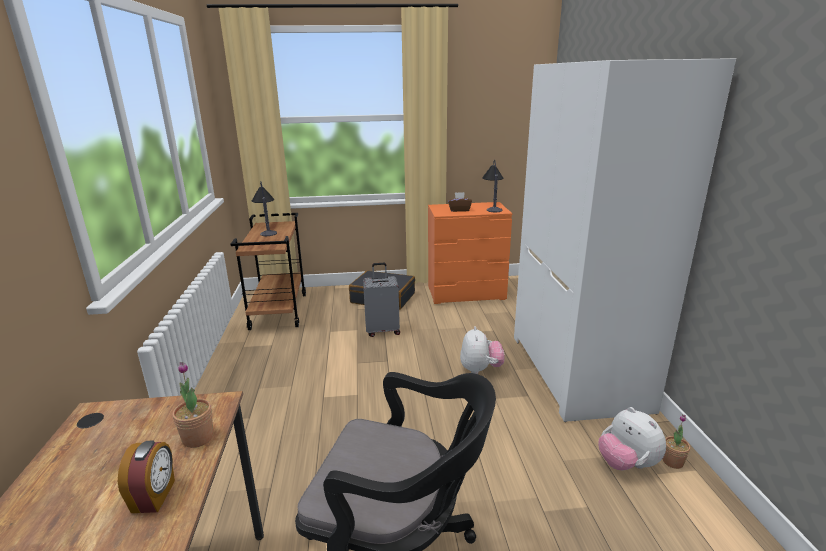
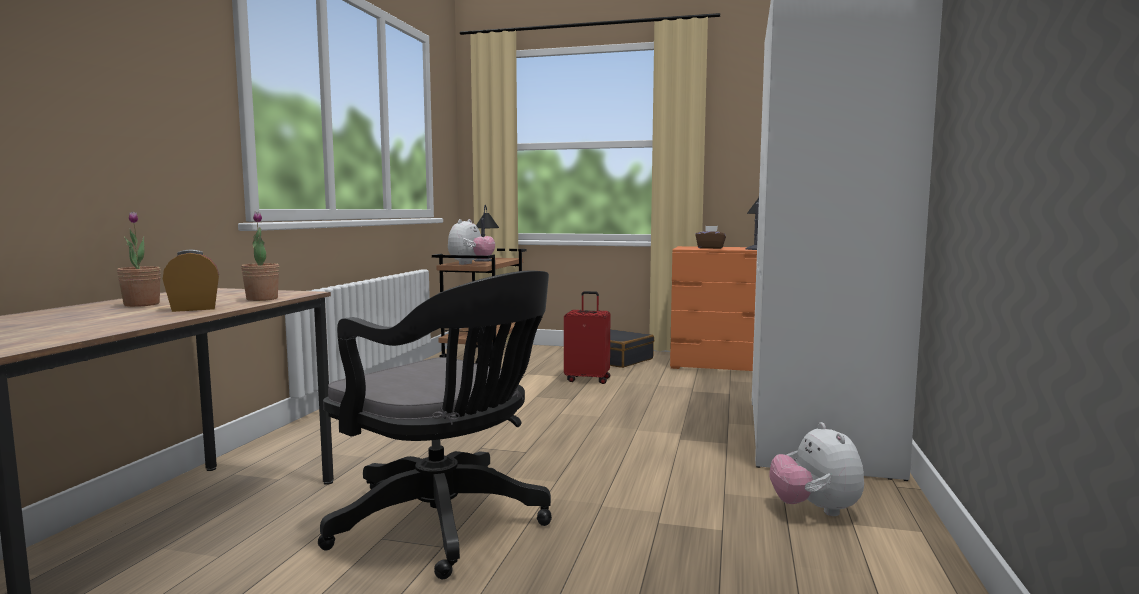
camera: 20 degrees right, 15 degrees down
(155, 496) = (194, 308): alarm clock -> alarm clock turned 135 degrees counterclockwise
(383, 330) = (588, 379): grey suitcase -> red suitcase
(480, 369) = (682, 418): plush toy -> plush toy (471, 264)
(672, 462) = (890, 519): potted plant -> potted plant (142, 304)

